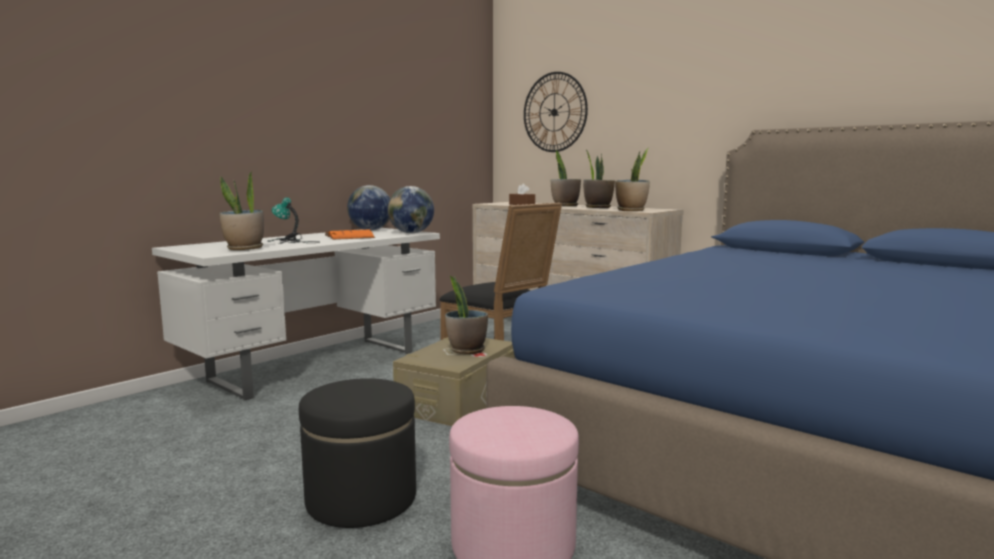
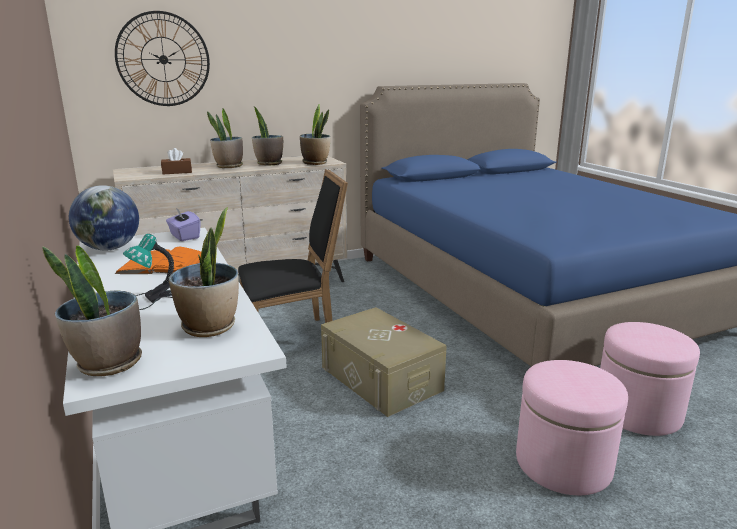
camera: 65 degrees left, 10 degrees up
(361, 499) = (563, 463): black ottoman -> pink ottoman
(411, 233) = (184, 236): globe -> purple tissue box
(466, 350) = (383, 330): potted plant -> potted plant (108, 364)

